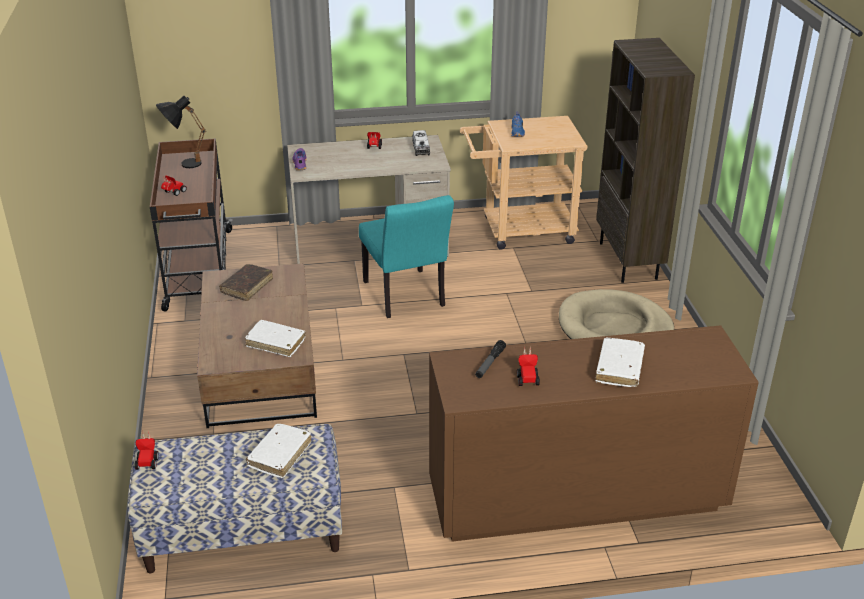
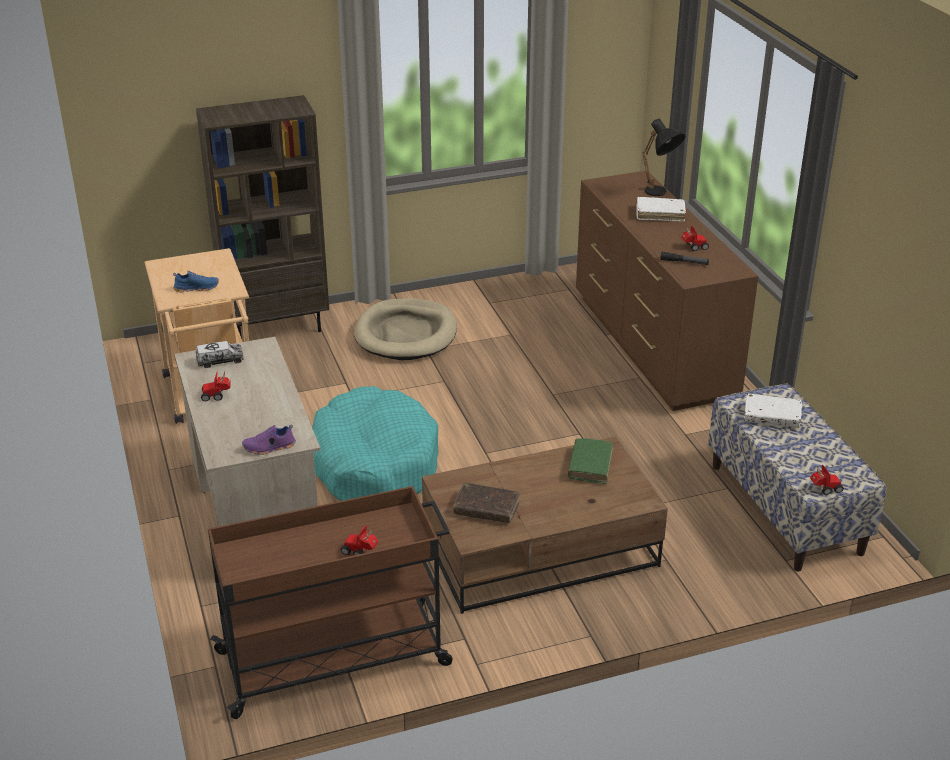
camera: 100 degrees left, 0 degrees up
(183, 164) = (266, 565): black table lamp -> black table lamp (660, 194)
(276, 343) = (590, 466): white book -> green book
(406, 297) = (374, 464): turquoise chair -> turquoise dog bed

